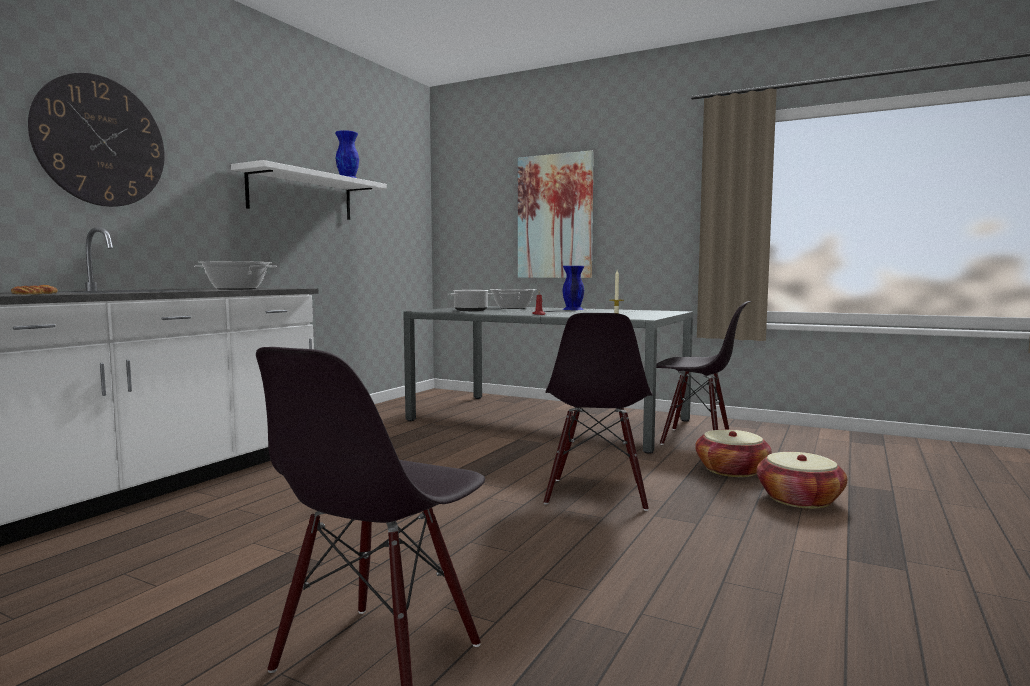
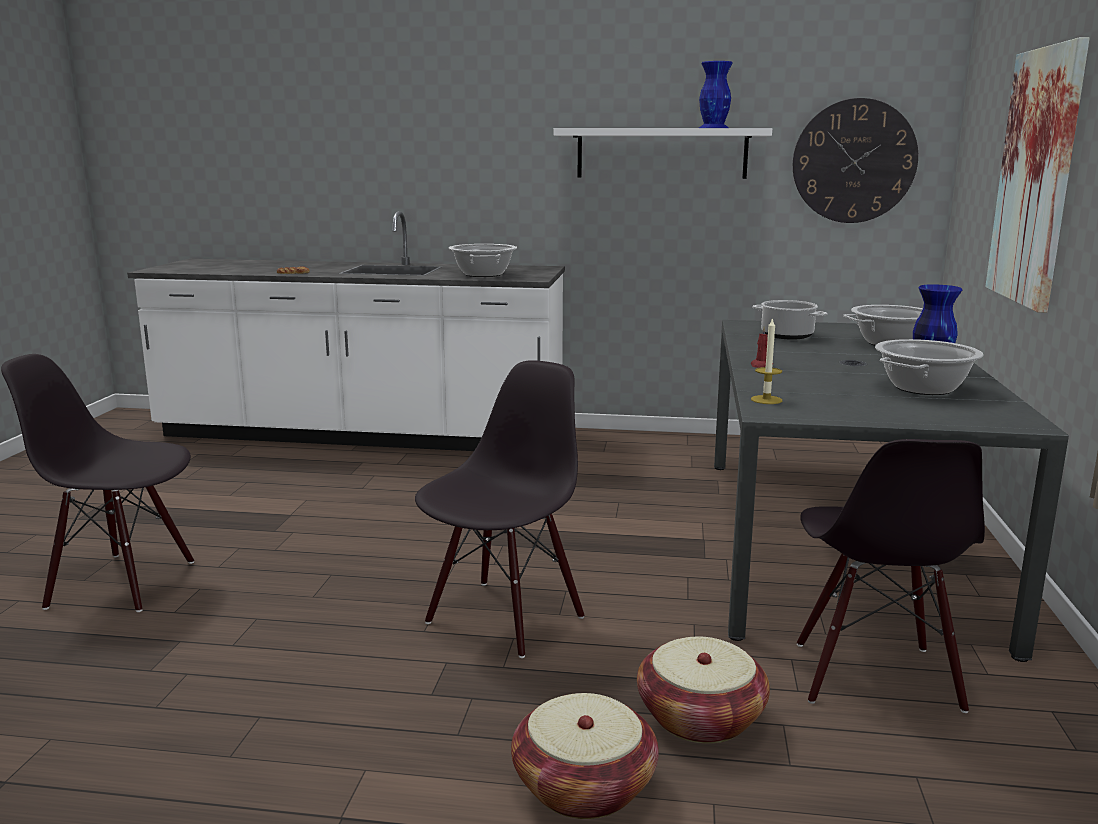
camera: 70 degrees right, 10 degrees up
(101, 141) = (427, 129): wall clock -> wall clock (854, 161)
(596, 494) = (504, 618): black chair -> black chair turned 135 degrees clockwise
(610, 311) = (923, 388): none -> cooking pot

